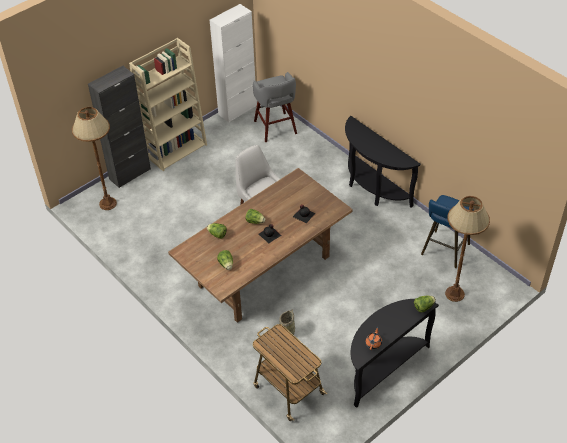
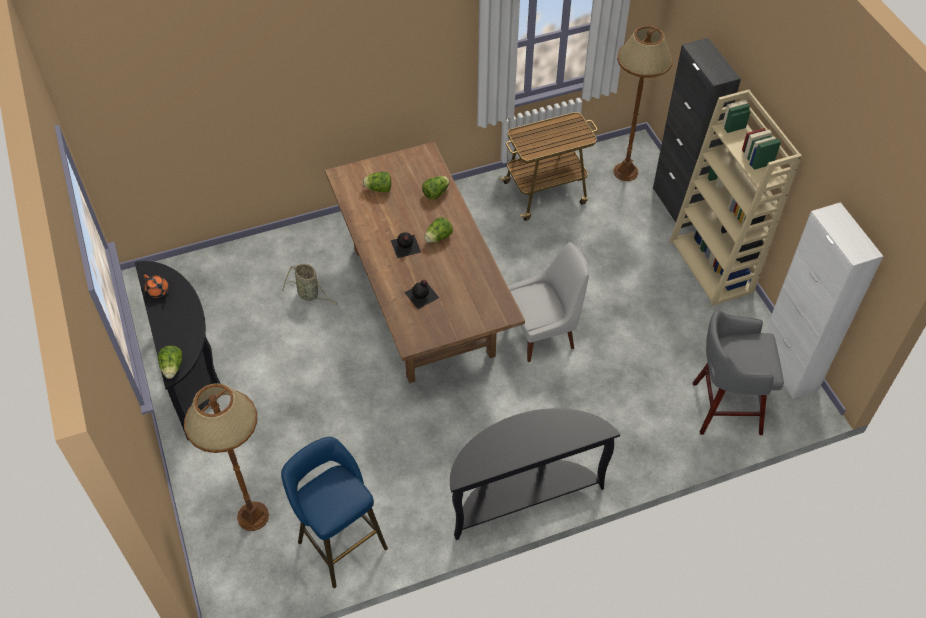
camera: 110 degrees right, 5 degrees up
(288, 389) = (228, 269): cart -> cart (546, 192)

